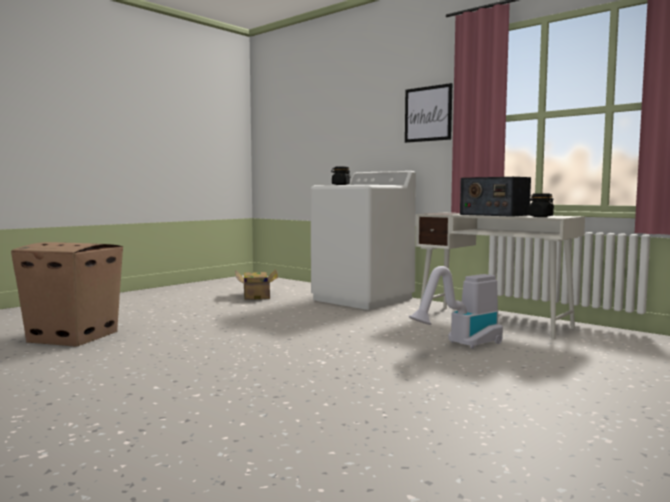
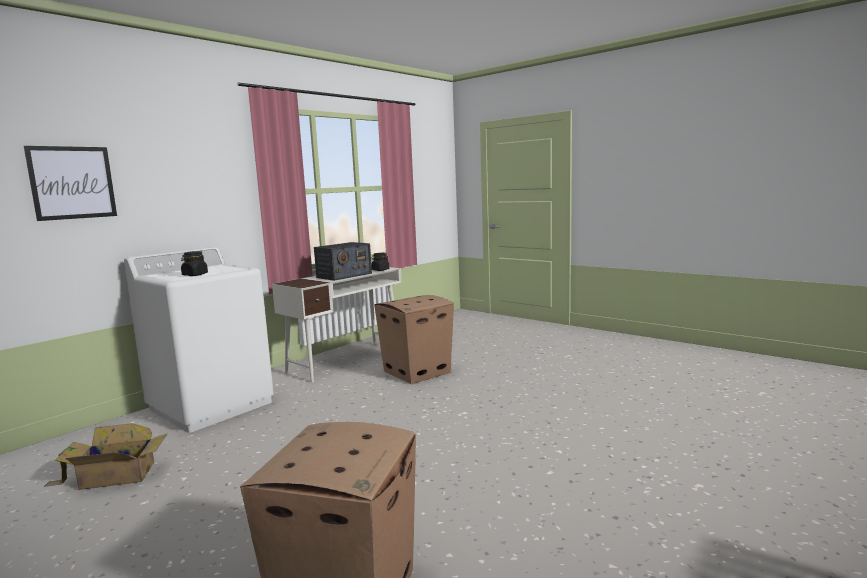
camera: 90 degrees left, 5 degrees up
(428, 114) = (214, 183): picture -> picture (72, 182)
(461, 346) = (418, 372): vacuum cleaner -> cardboard box

